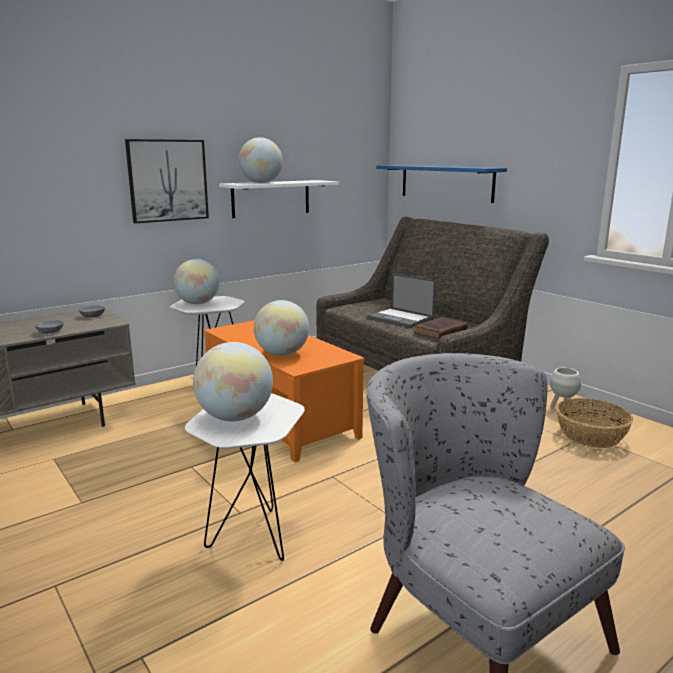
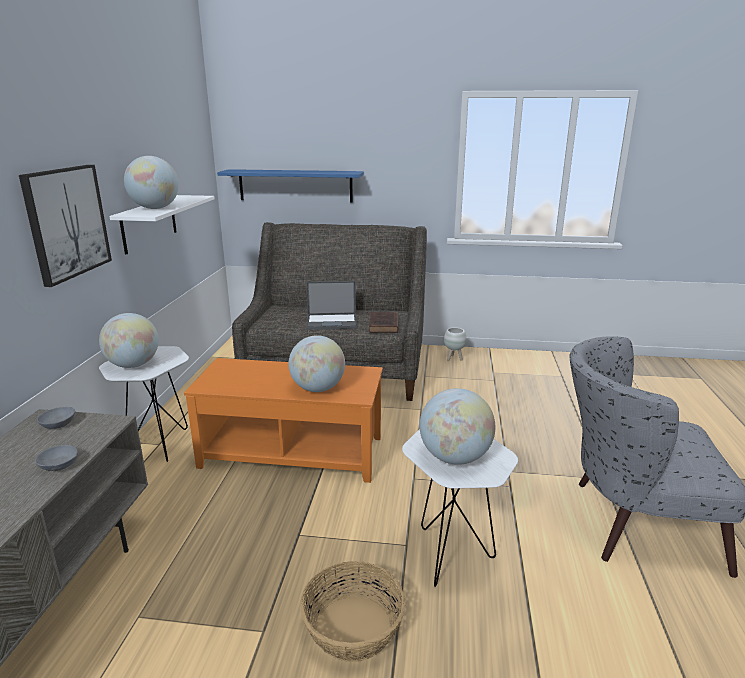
camera: 45 degrees left, 5 degrees up
(590, 435) = (495, 372): basket -> basket (352, 627)

